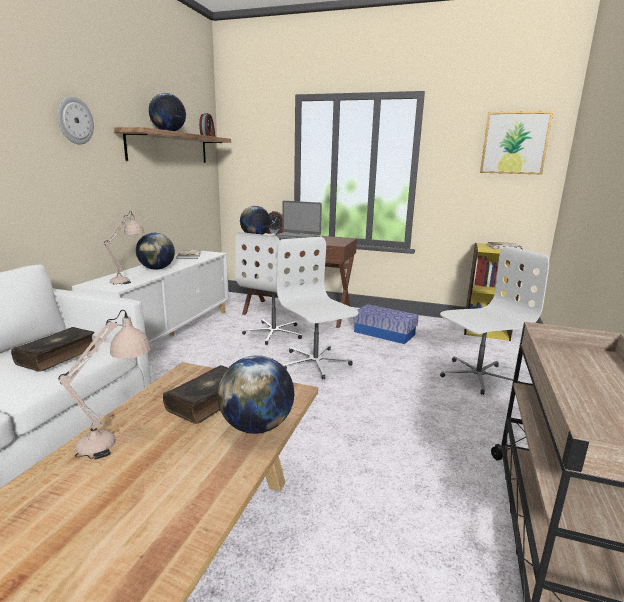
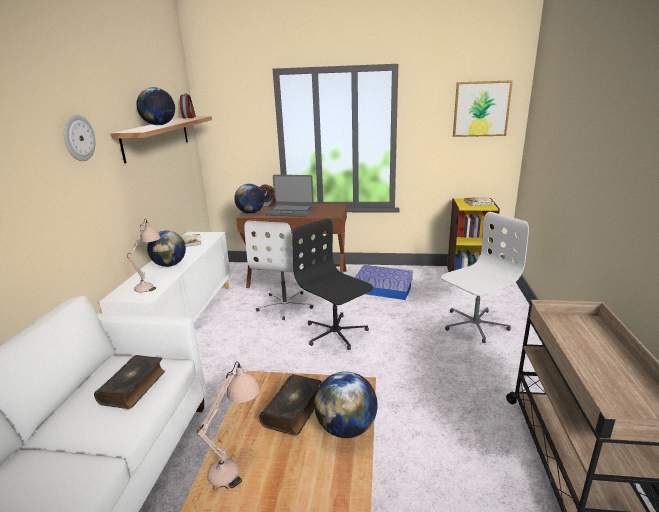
camera: 10 degrees left, 5 degrees up
(315, 363) = (335, 333): white office chair -> black office chair

